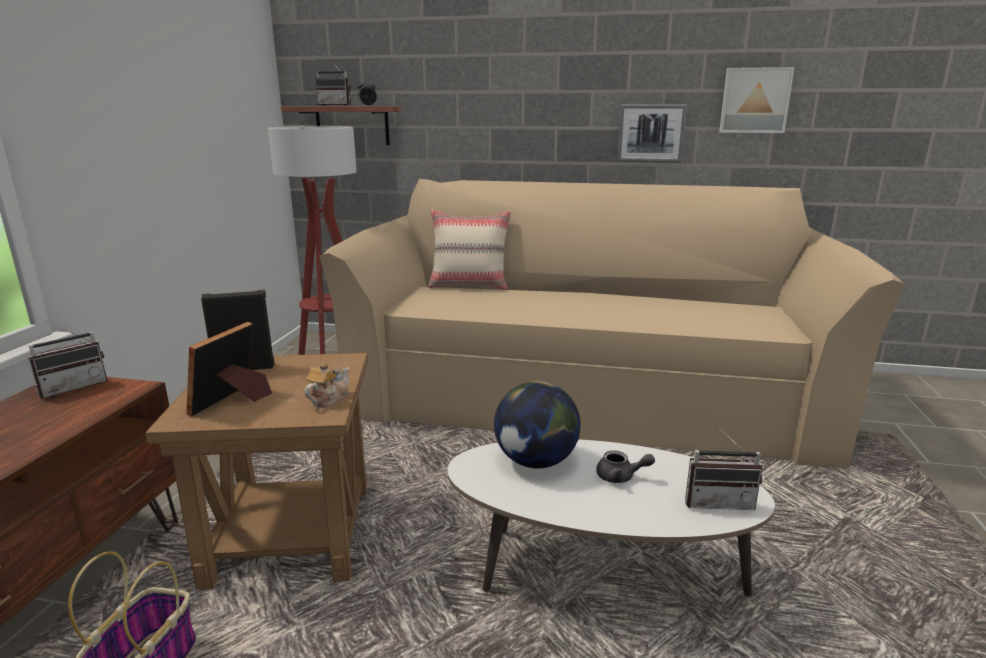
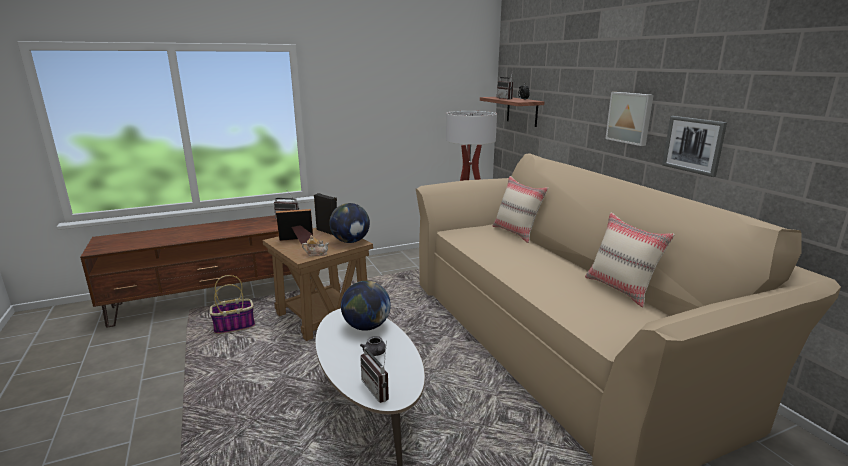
camera: 55 degrees right, 0 degrees up
(327, 363) = (350, 241): none -> globe
(672, 295) = (621, 289): none -> beige pillow
(754, 100) = (794, 126): picture -> picture (630, 118)

